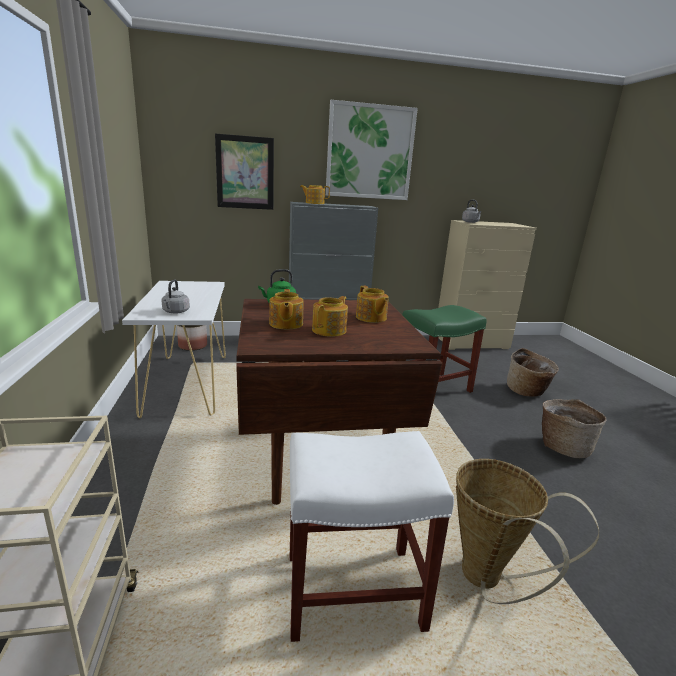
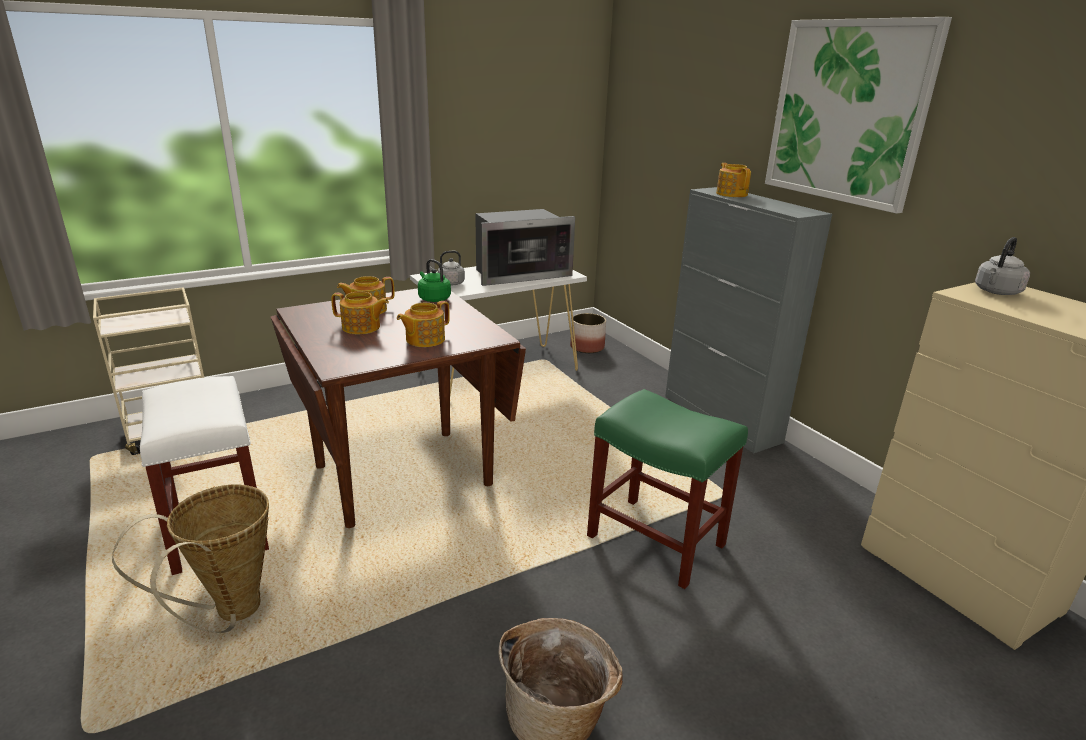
camera: 70 degrees right, 5 degrees up
(187, 292) = (519, 273): none -> microwave
(245, 173) = (684, 138): picture -> none
(527, 391) = (767, 675): basket -> none

